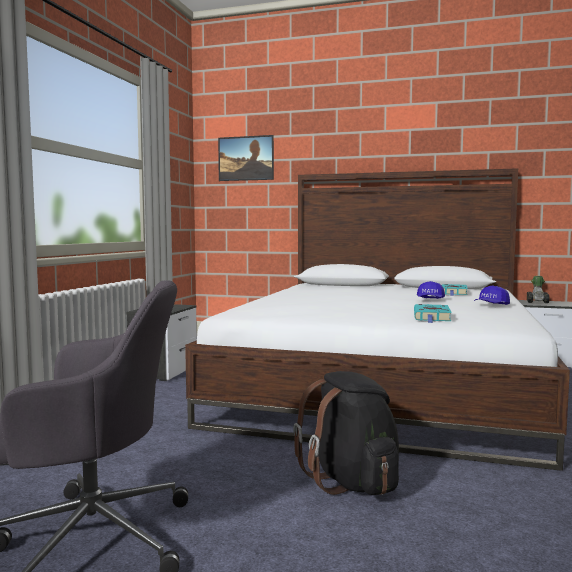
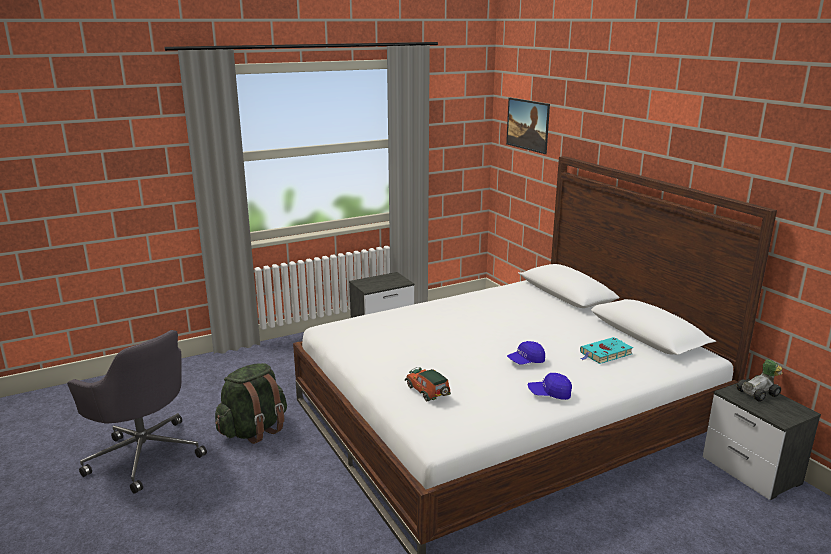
camera: 45 degrees right, 15 degrees up
(194, 462) = (254, 430): none -> green backpack
(352, 482) = (290, 492): black backpack -> none
(432, 317) = (428, 392): turquoise book -> toy car

